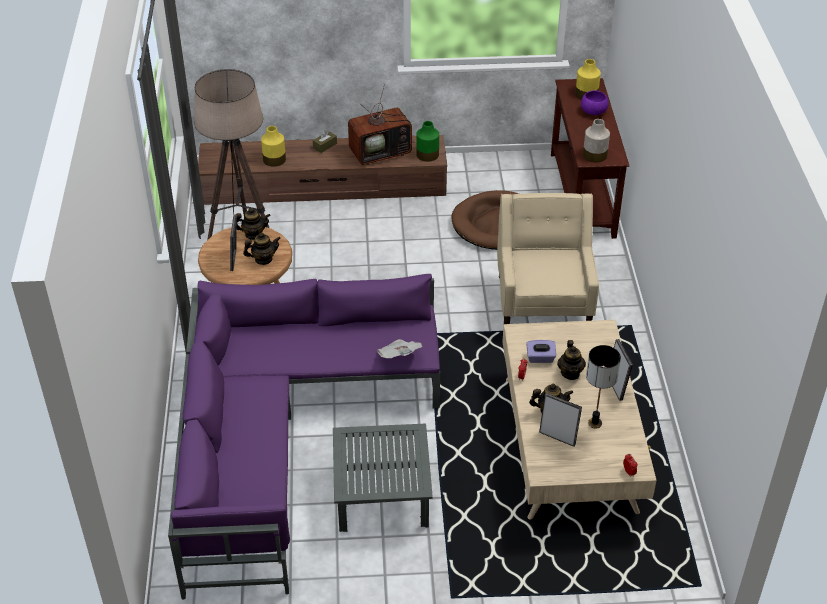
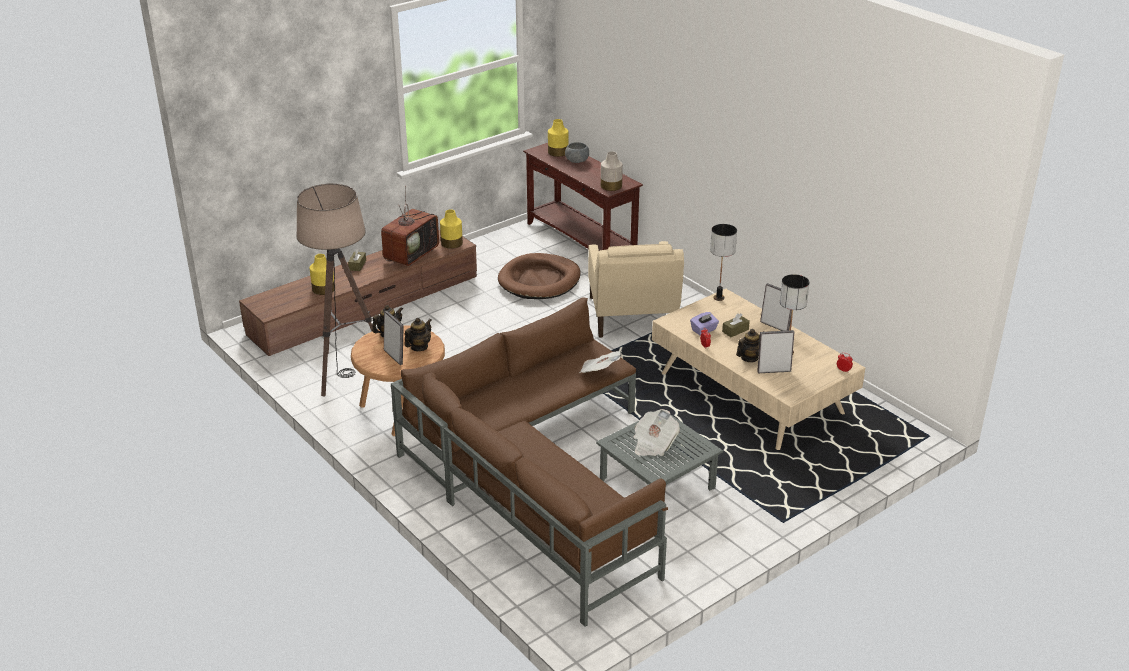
camera: 35 degrees left, 10 degrees down
(299, 444) = (554, 481): purple sofa -> brown sofa
(378, 457) = (653, 444): none -> newspaper
(427, 154) = (452, 243): green vase -> yellow vase
(543, 303) = (632, 317): beige armchair -> beige armchair turned 150 degrees counterclockwise
(570, 373) = (735, 330): teapot -> brown tissue box
(593, 112) = (577, 161): purple bowl -> grey bowl
(595, 328) = (719, 298): none -> table lamp

